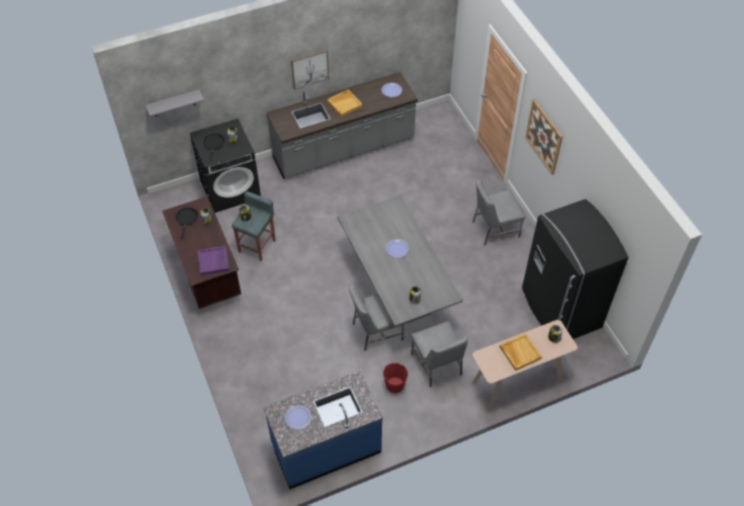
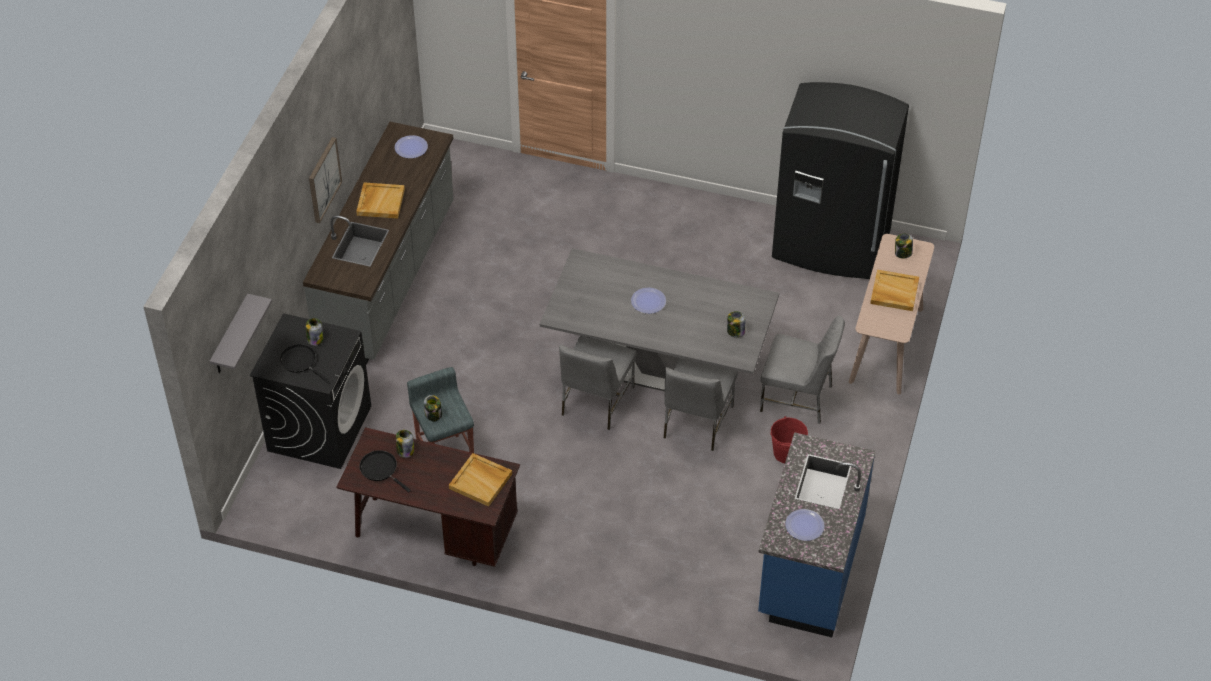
camera: 50 degrees left, 5 degrees down
(214, 261) = (481, 481): purple tray -> beige tray
(494, 228) = (665, 225): grey chair -> grey chair (596, 401)
(544, 137) = (683, 54): picture -> none

